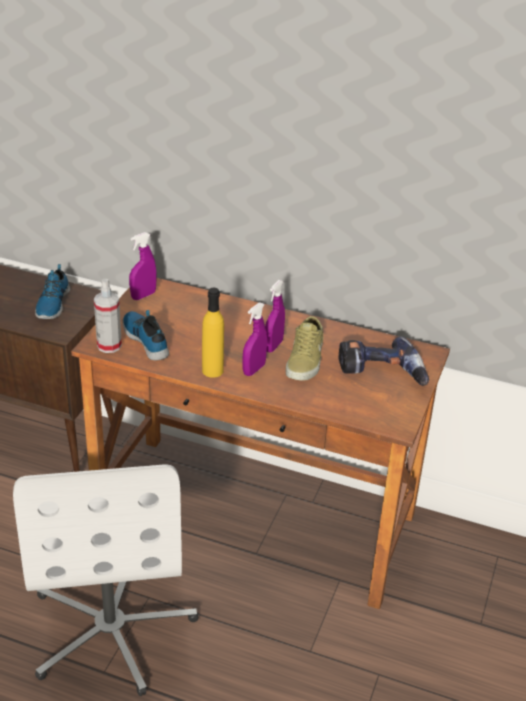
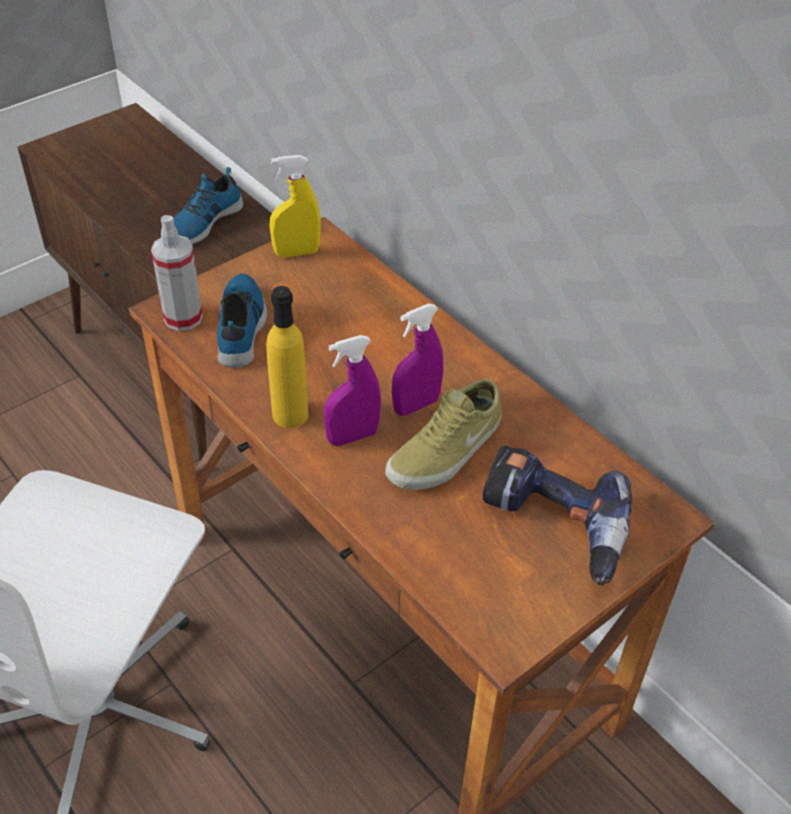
camera: 30 degrees right, 10 degrees up
(143, 295) = (296, 253): purple spray bottle -> yellow spray bottle

